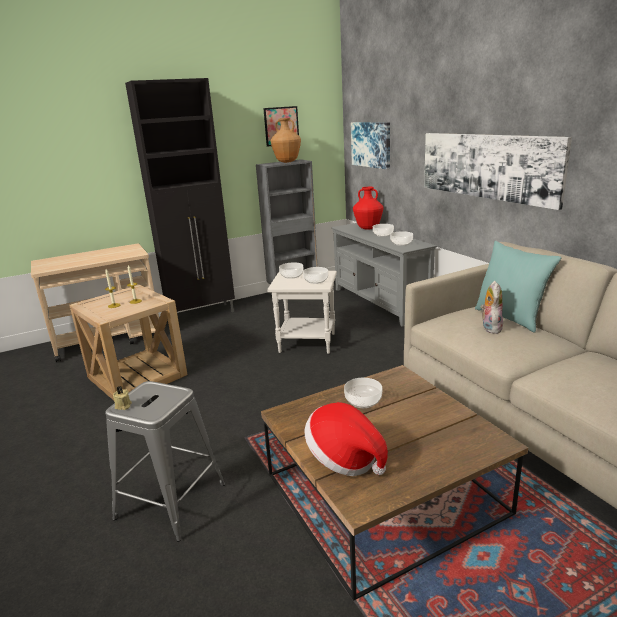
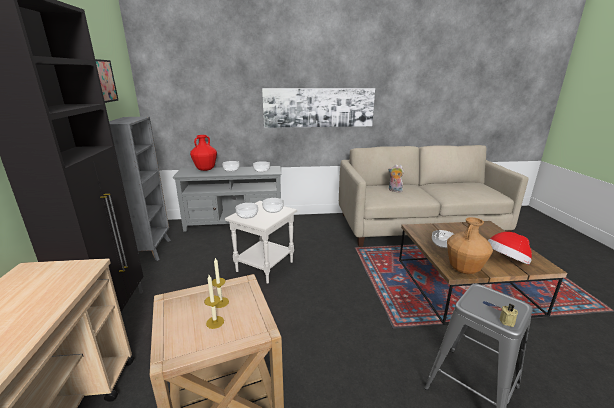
camera: 70 degrees left, 0 degrees up
(287, 162) = (129, 119): brown vase -> brown vase (463, 270)
(371, 144) = (187, 100): picture -> none
(510, 317) = (383, 185): turquoise pillow -> none

